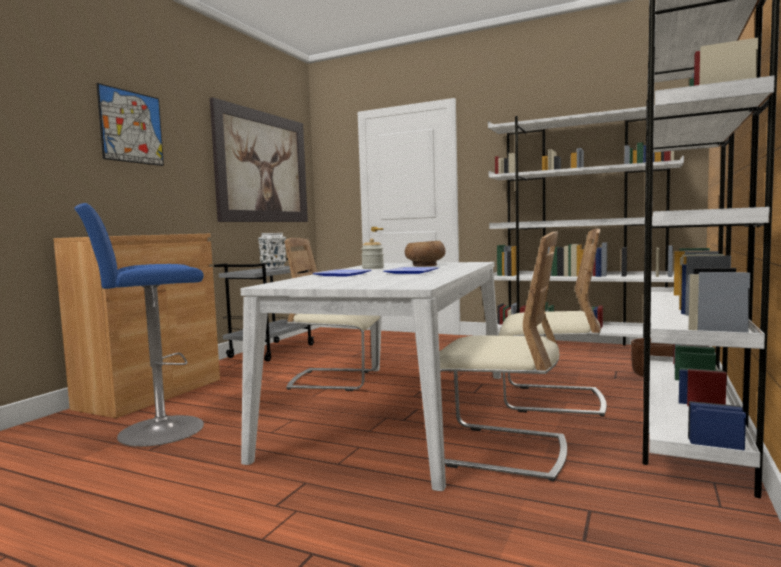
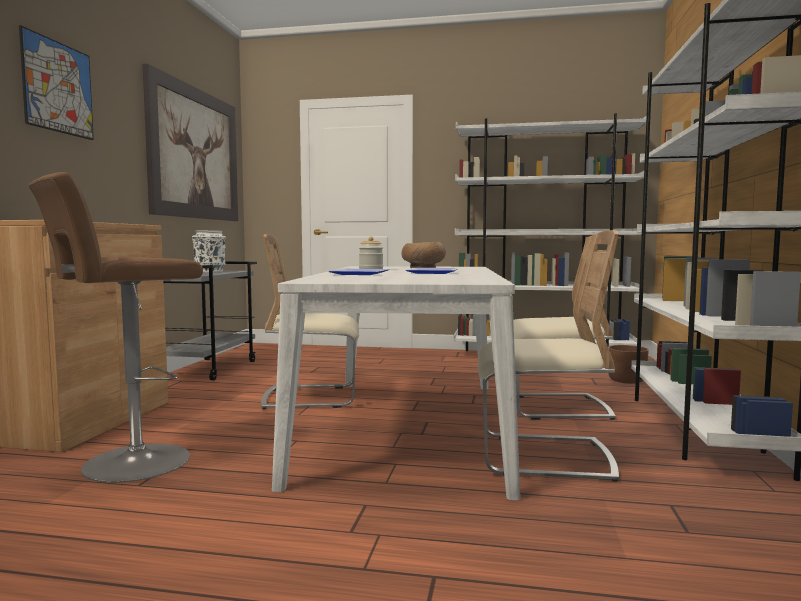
camera: 15 degrees left, 0 degrees up
(154, 431) = (129, 464): blue stool -> brown stool

